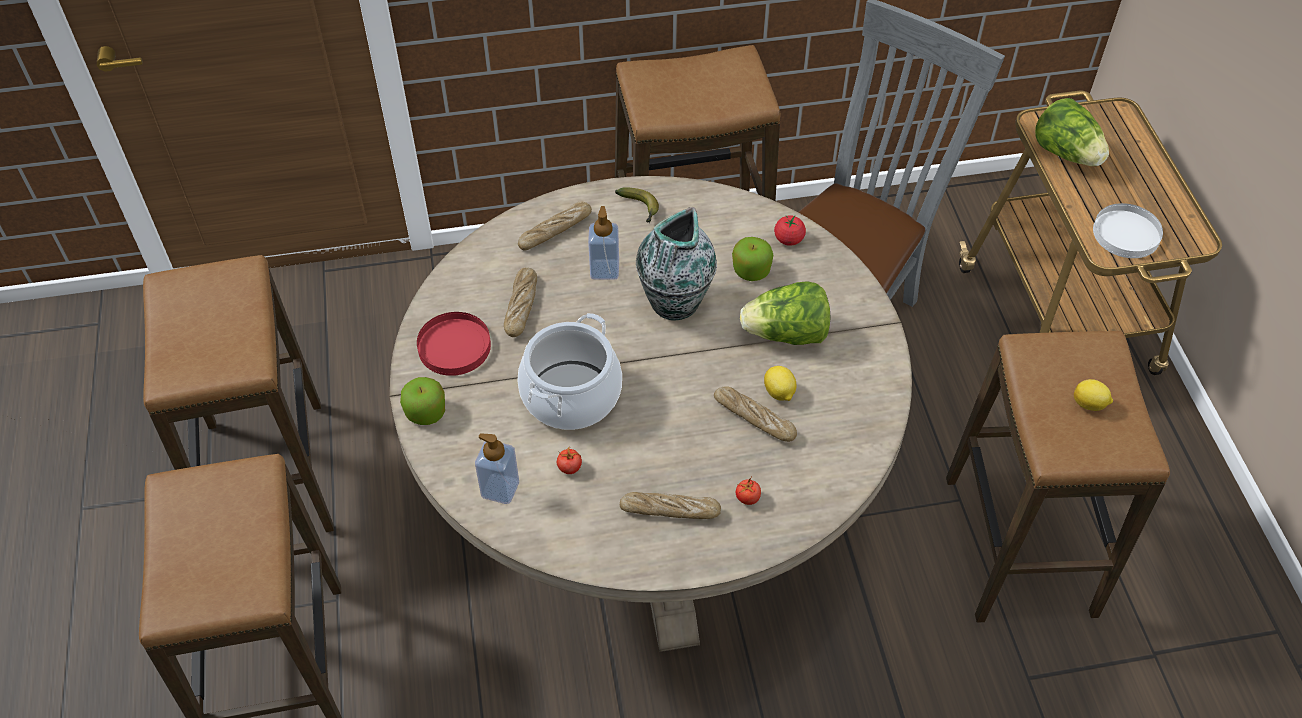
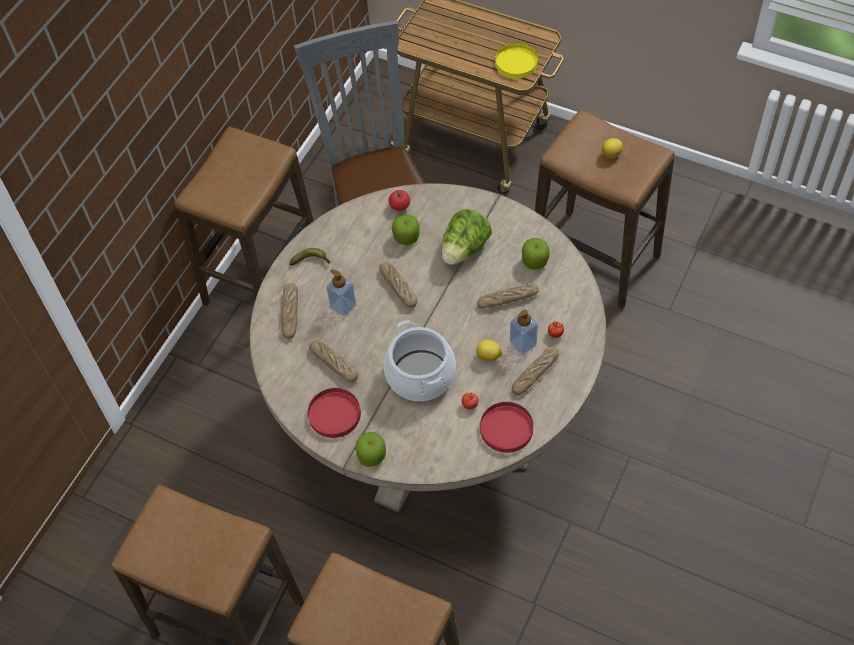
camera: 50 degrees left, 5 degrees up
(500, 489) = (457, 446): soap dispenser -> soap dispenser (523, 344)
(564, 525) = (506, 429): none -> red plate
(674, 304) = (398, 287): vase -> bread
(779, 393) = (500, 277): lemon -> lemon (489, 356)
(836, 414) = (535, 261): none -> apple
(1066, 154) = (442, 47): lettuce -> none
(1126, 233) = (516, 62): white plate -> yellow plate

